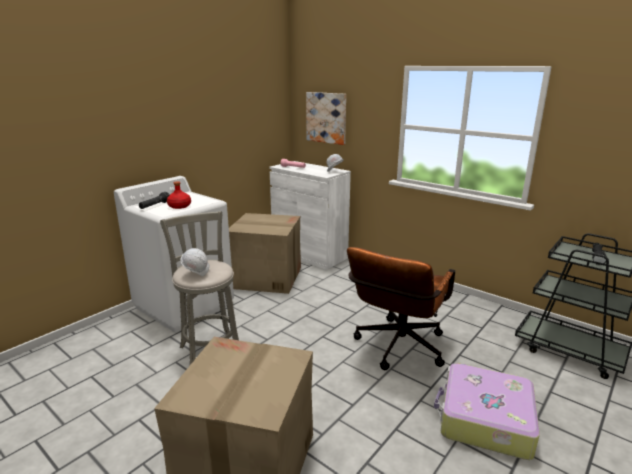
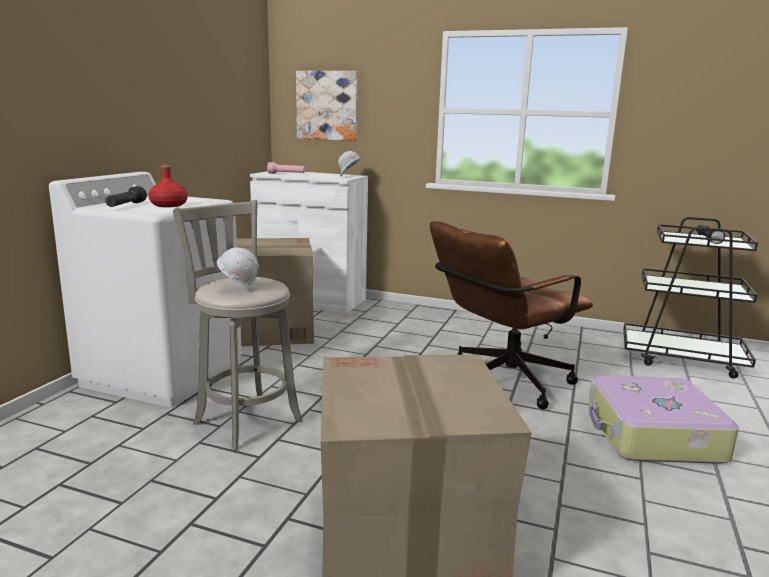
camera: 20 degrees left, 5 degrees down
(397, 349) = (500, 383): brown office chair -> brown office chair turned 45 degrees clockwise

